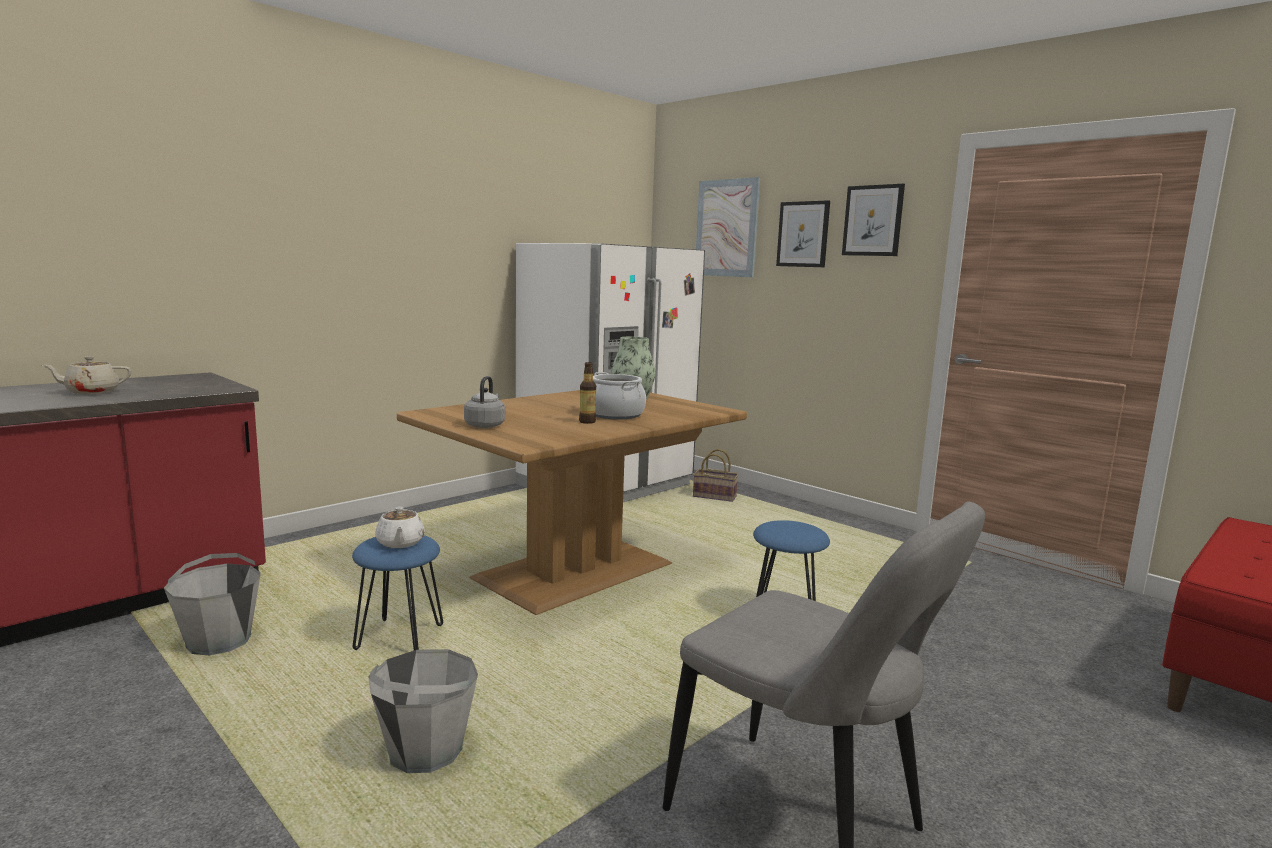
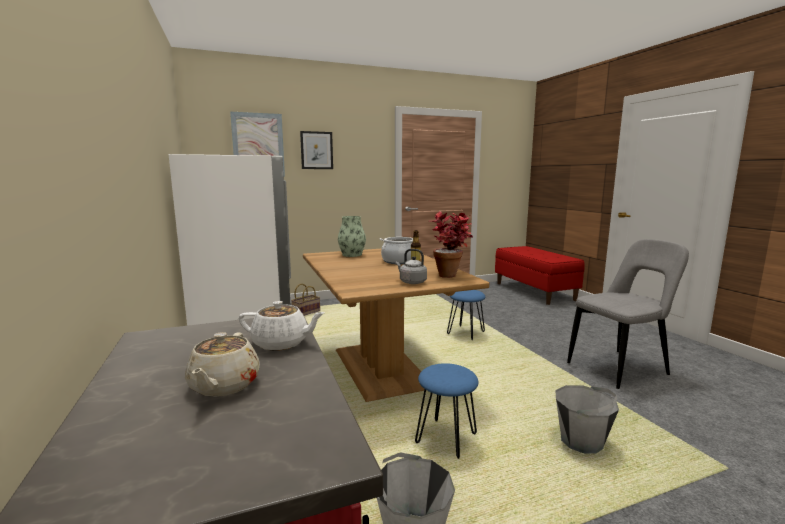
camera: 65 degrees left, 0 degrees up
(400, 543) = (450, 371): white teapot -> white teapot (281, 343)
(550, 436) = (451, 274): none -> potted plant
(873, 220) = (357, 144): picture -> none

